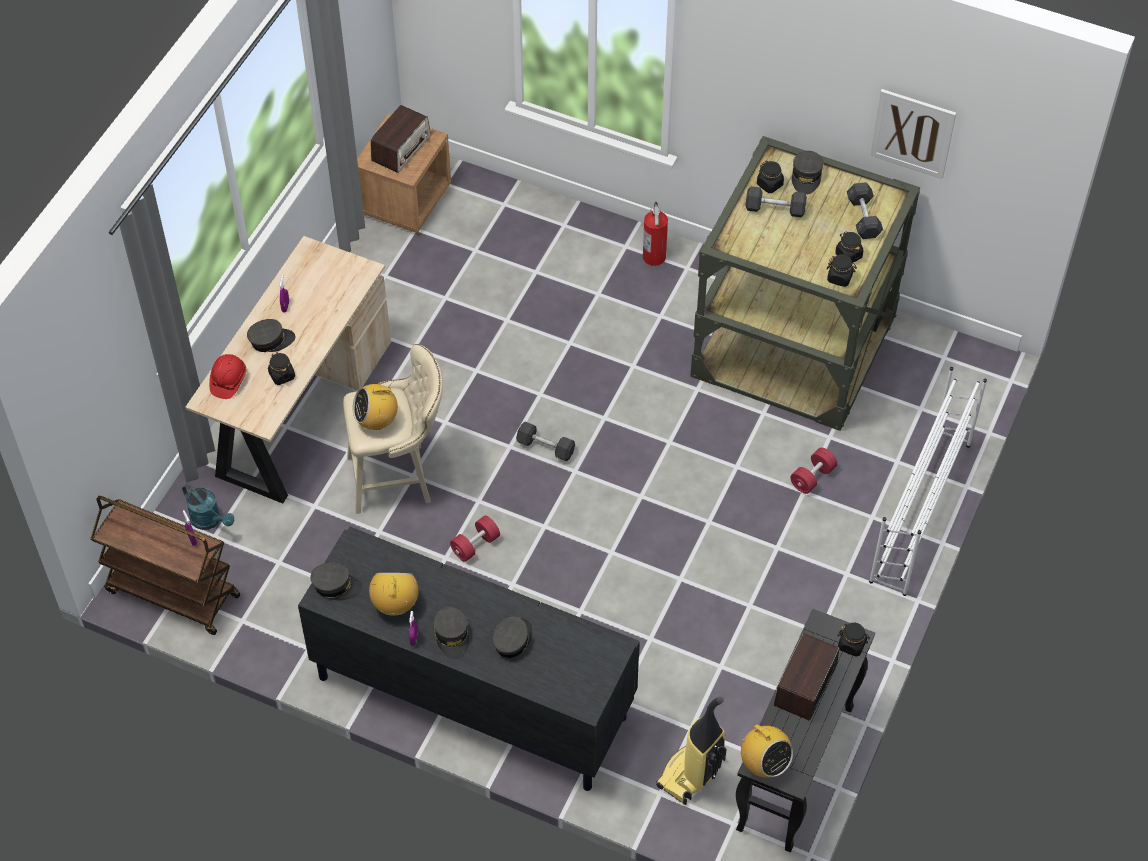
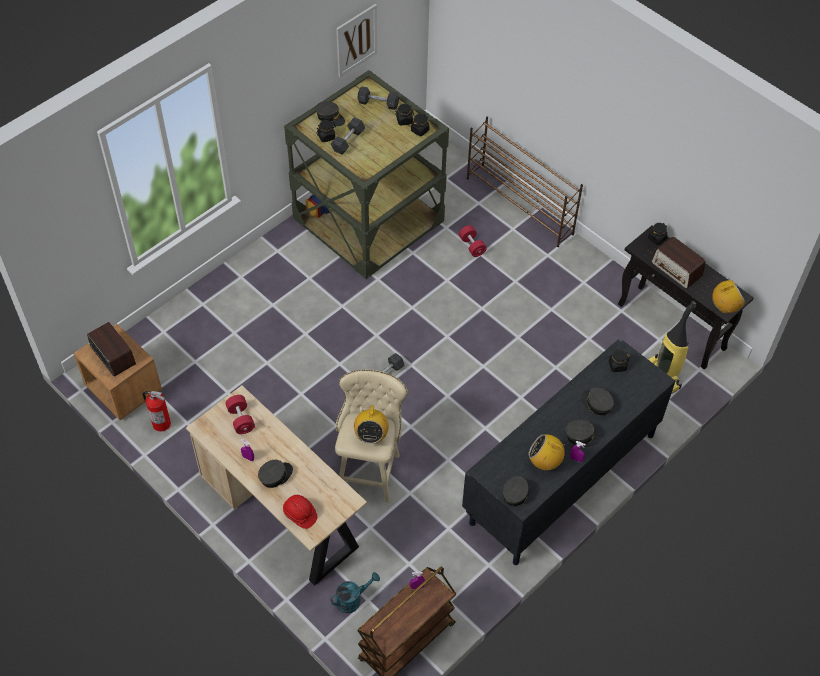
camera: 70 degrees left, 0 degrees up
(271, 340) = (275, 476): grey cap -> grey cap turned 45 degrees clockwise
(282, 375) = (311, 478): black jar -> black jar (617, 366)
(475, 545) = (445, 439): red dumbbell -> red dumbbell (241, 419)
(654, 256) = (258, 264): fire extinguisher -> fire extinguisher (161, 423)
(919, 513) = (519, 206): white shoe rack -> brown shoe rack

